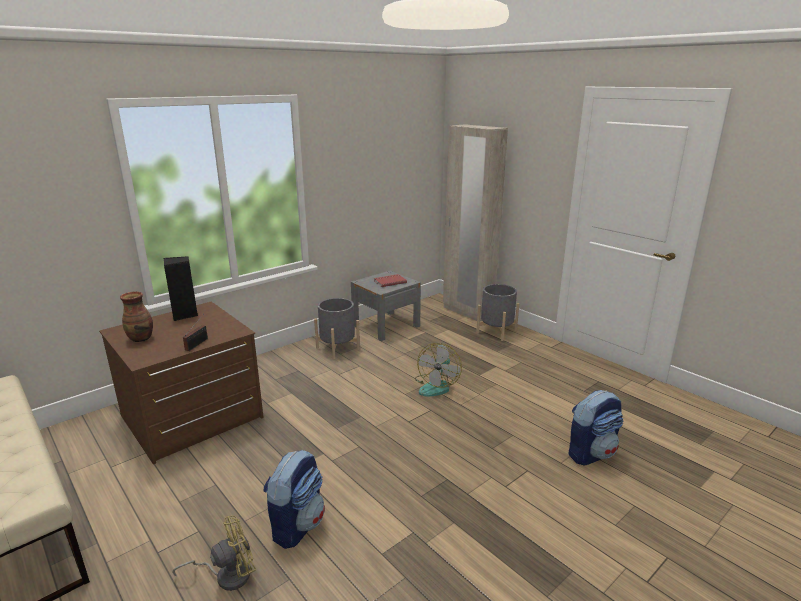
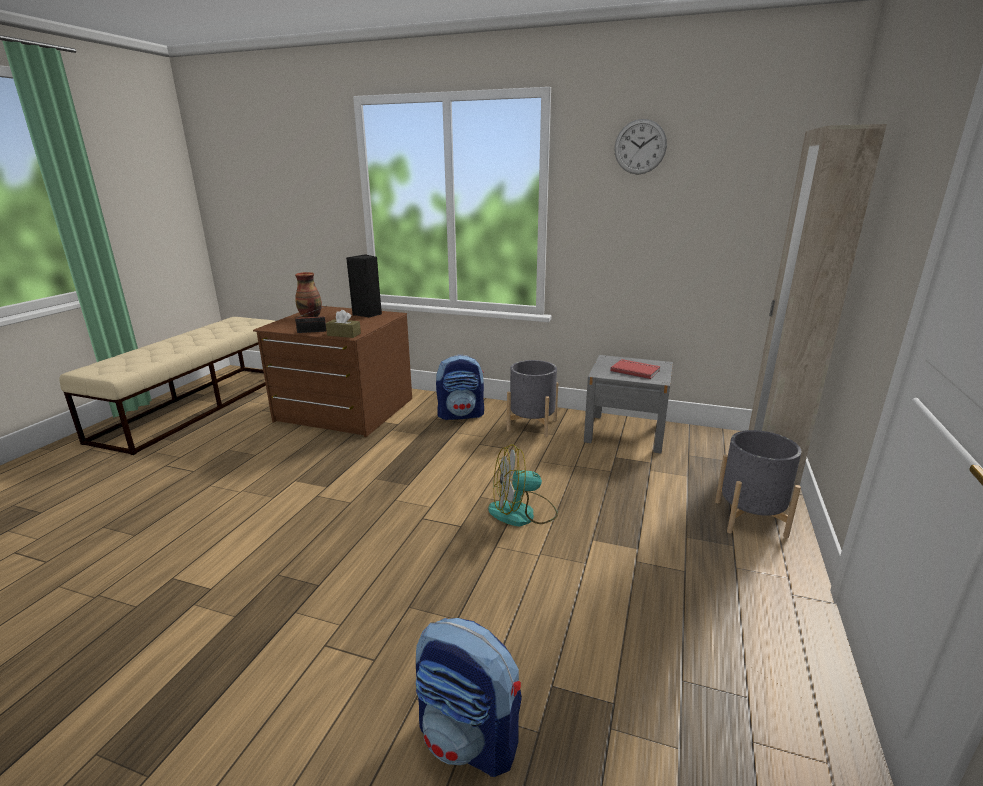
camera: 60 degrees right, 0 degrees up
(227, 575) = (139, 503): yellow fan -> none
(231, 333) = (344, 334): none -> brown tissue box
(297, 525) = (209, 512): backpack -> backpack (461, 415)
(355, 135) = (640, 147): none -> wall clock

